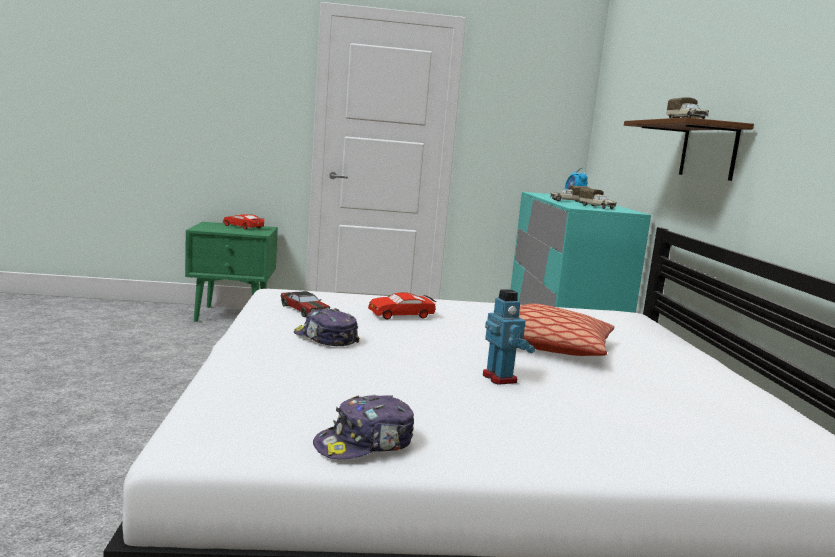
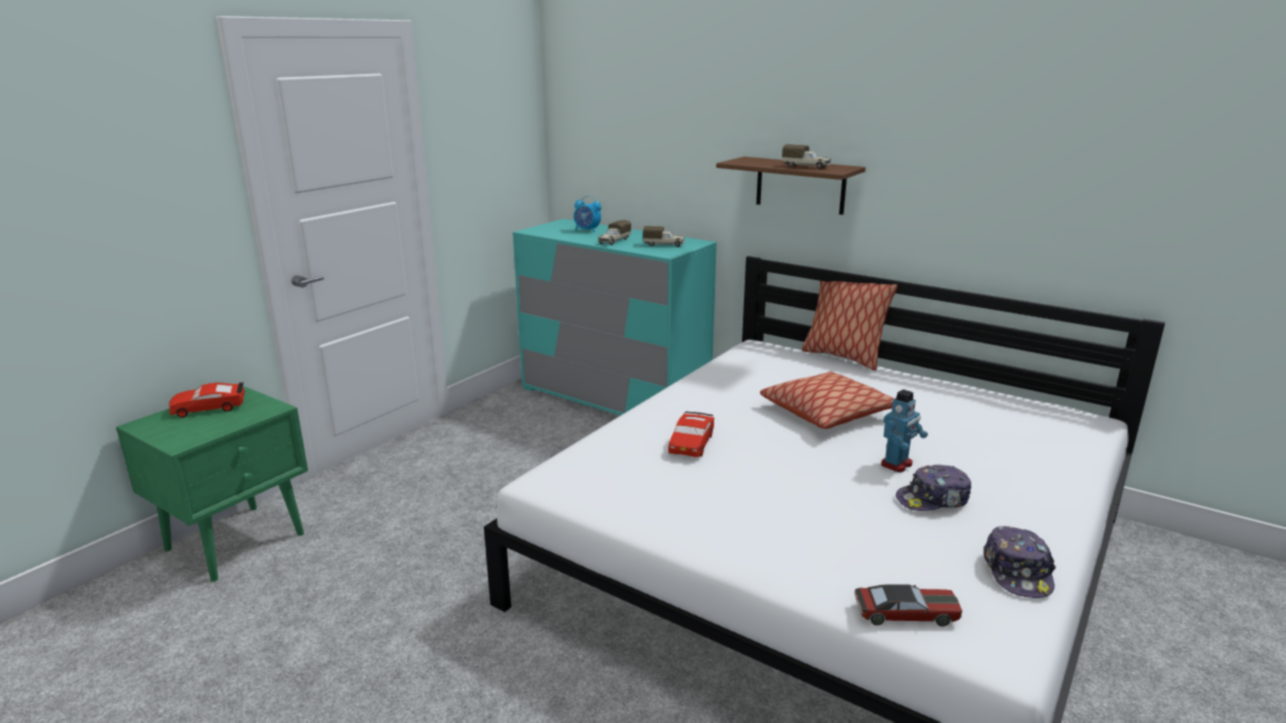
camera: 50 degrees left, 10 degrees up
(304, 310) = (635, 490): toy car -> toy car (906, 613)
(325, 339) = (743, 508): cap -> cap (933, 500)
(500, 378) = (897, 464): toy robot -> toy robot turned 120 degrees clockwise
(690, 342) = (843, 357): none -> pillow

